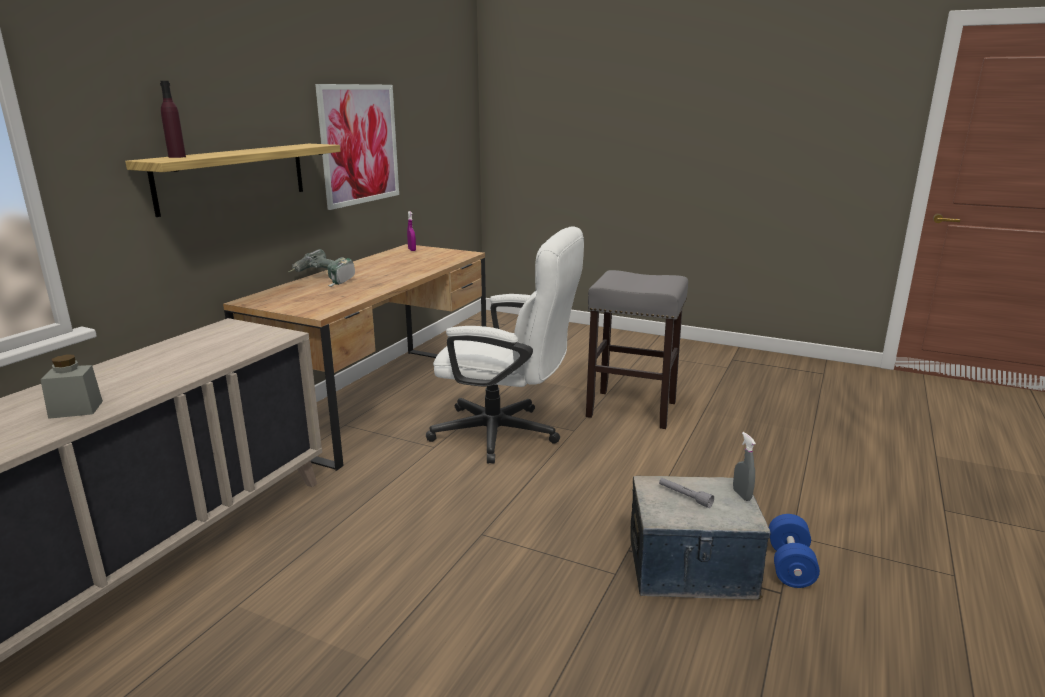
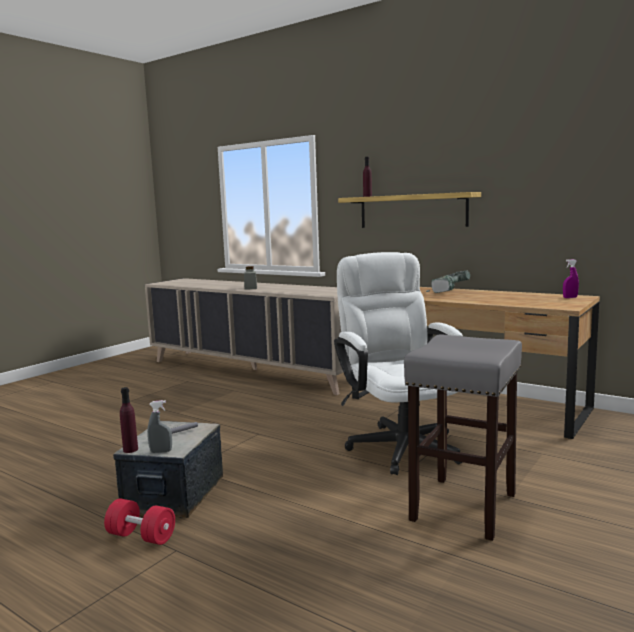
camera: 100 degrees right, 10 degrees down
(359, 144) = (544, 194): picture -> none
(506, 435) = (399, 443): white office chair -> white office chair turned 135 degrees clockwise
(752, 519) = (130, 450): none -> purple bottle
(790, 565) = (141, 536): blue dumbbell -> red dumbbell

